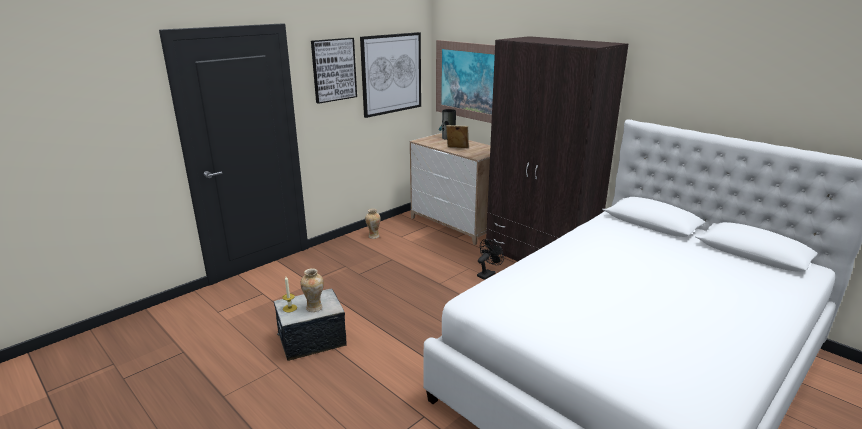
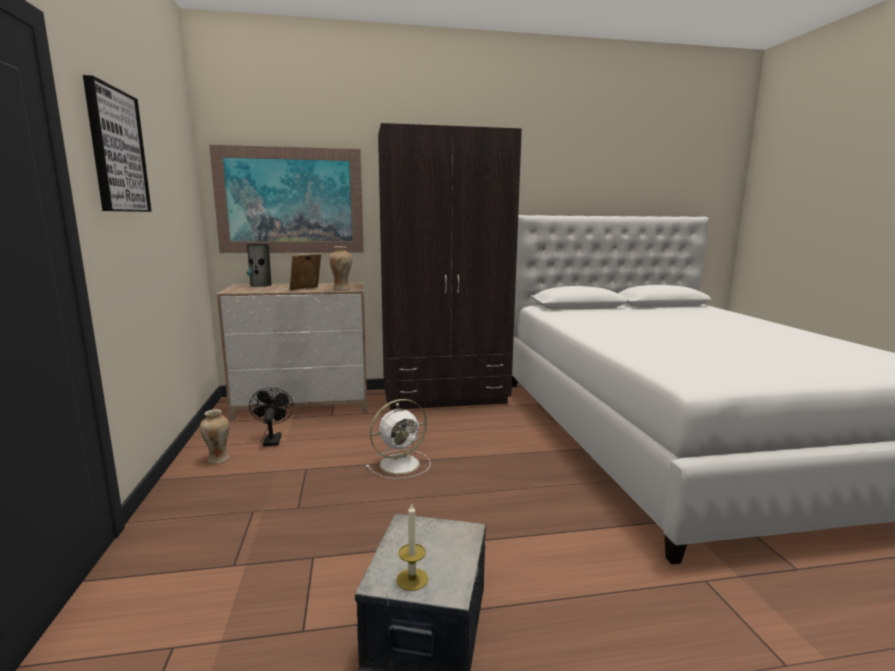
camera: 55 degrees left, 10 degrees down
(314, 308) = (443, 550): vase -> vase (342, 289)
(391, 74) = (172, 184): picture -> none
(429, 281) = (401, 464): none -> white fan
(488, 274) = (438, 428): black fan -> black fan (272, 439)

